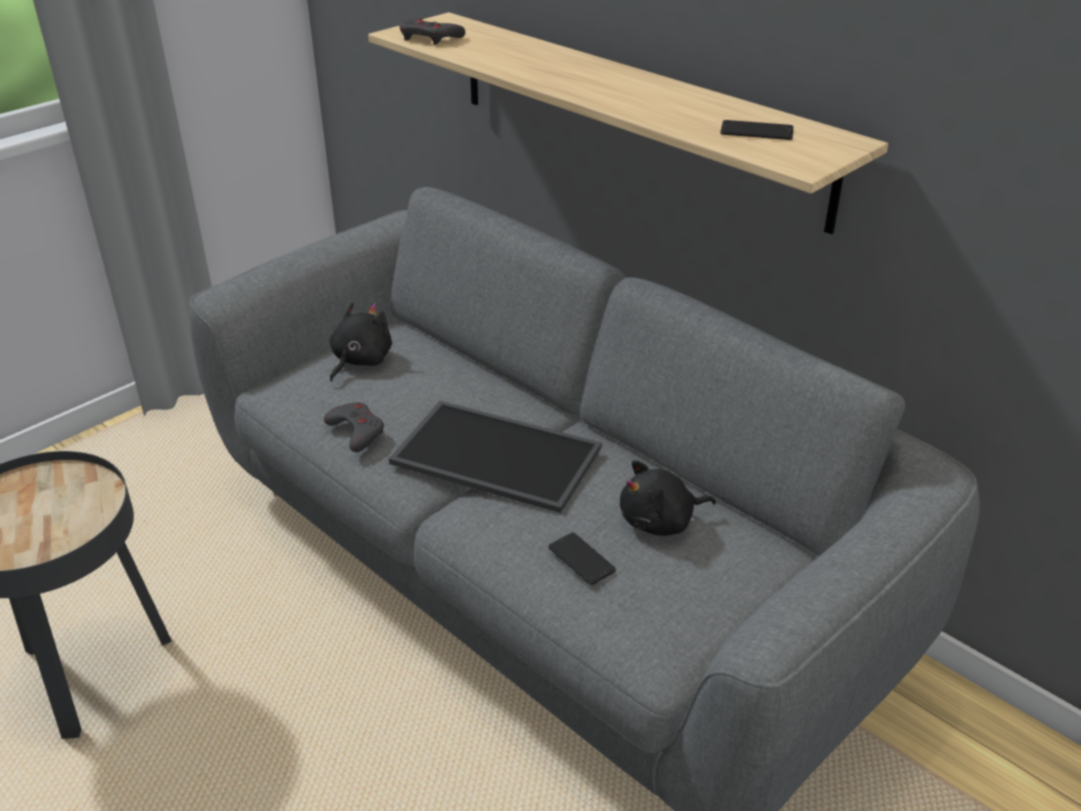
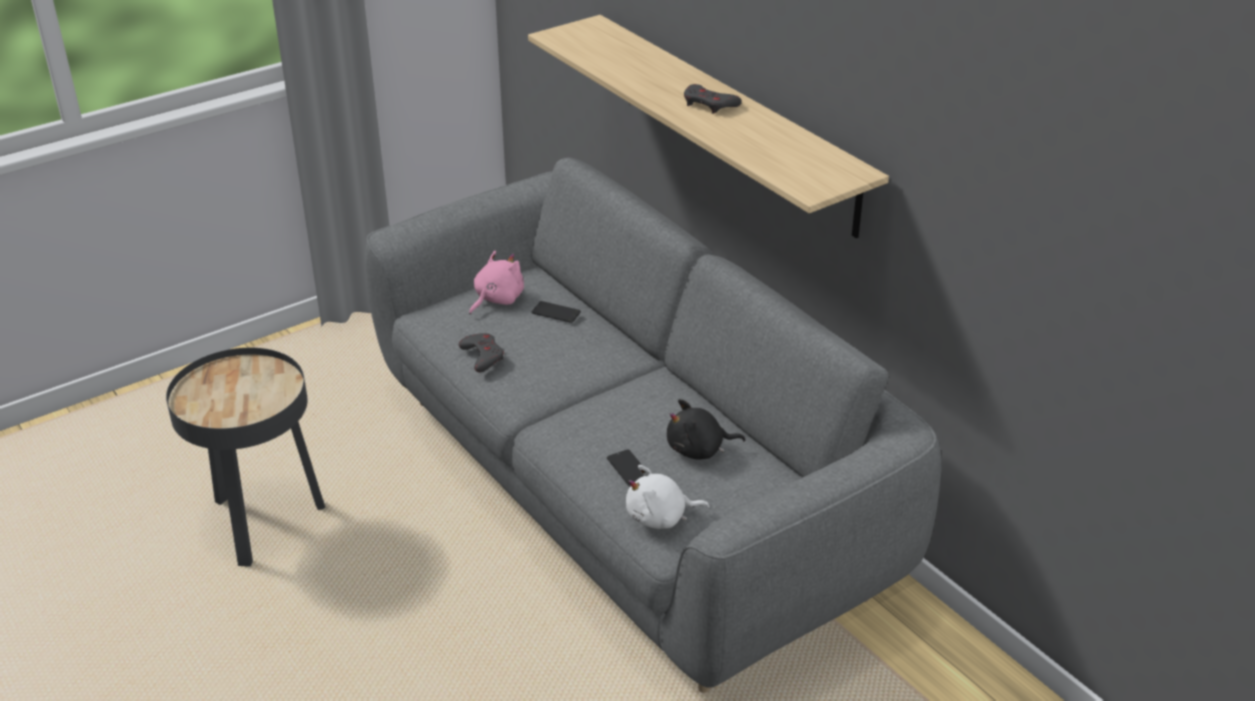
camera: 10 degrees right, 0 degrees up
(359, 361) = (496, 299): black plush toy -> pink plush toy
(429, 38) = (575, 42): grey game controller -> grey game controller (709, 104)
(493, 457) = (584, 387): tray -> none
(641, 622) = (660, 517): none -> white plush toy
(756, 131) = (792, 157): phone -> phone (556, 313)

